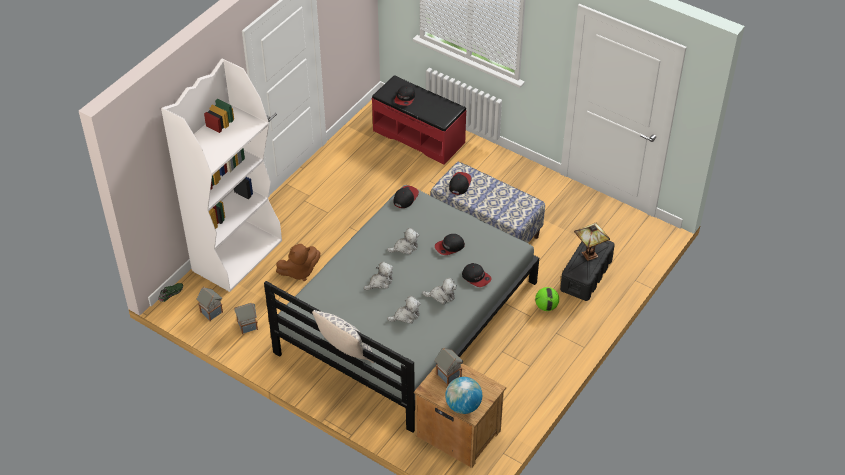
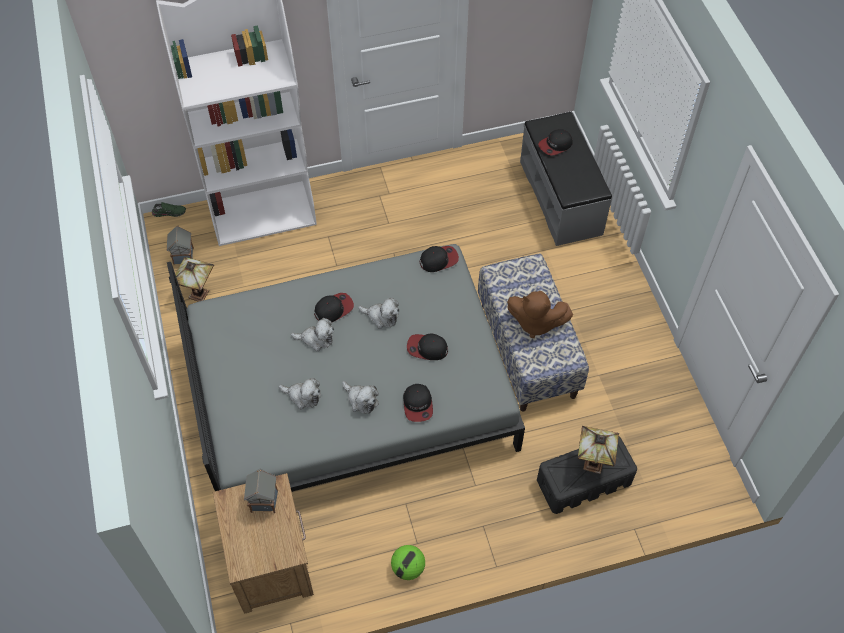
camera: 40 degrees right, 10 degrees up
(247, 326) = (198, 293): toy house -> table lamp
(299, 271) = (300, 269): brown plush toy -> brown plush toy (535, 322)
(345, 353) = (204, 395): pillow -> none
(419, 136) = (561, 197): red bench -> grey bench
(459, 184) = (515, 281): cap -> cap (333, 309)
(463, 406) = (241, 549): globe -> none
(546, 306) = (503, 487): football -> football (408, 568)

